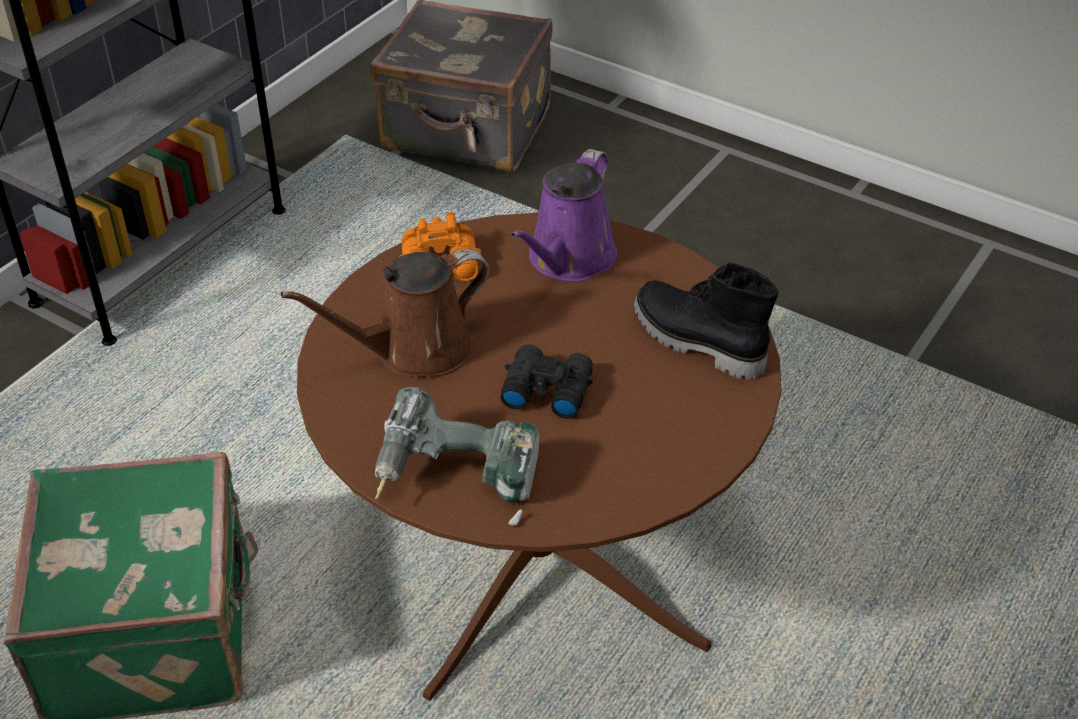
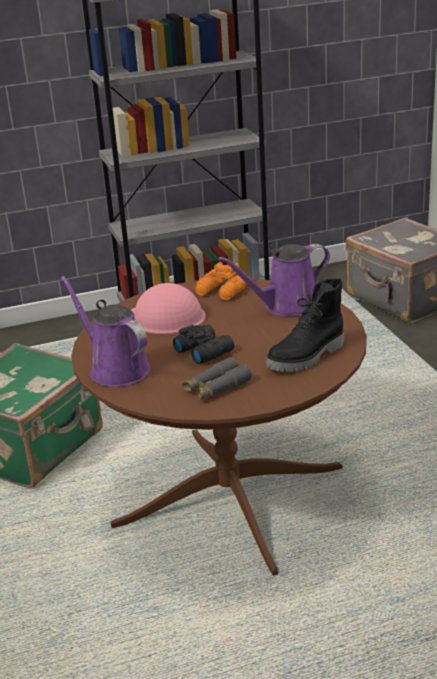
camera: 40 degrees right, 15 degrees down
(414, 350) = (165, 318): brown watering can -> pink hard hat
(456, 481) = (115, 369): power drill -> purple watering can
(639, 448) = (216, 387): none -> grey binoculars
(696, 342) = (307, 357): black boot -> black boot turned 120 degrees counterclockwise

